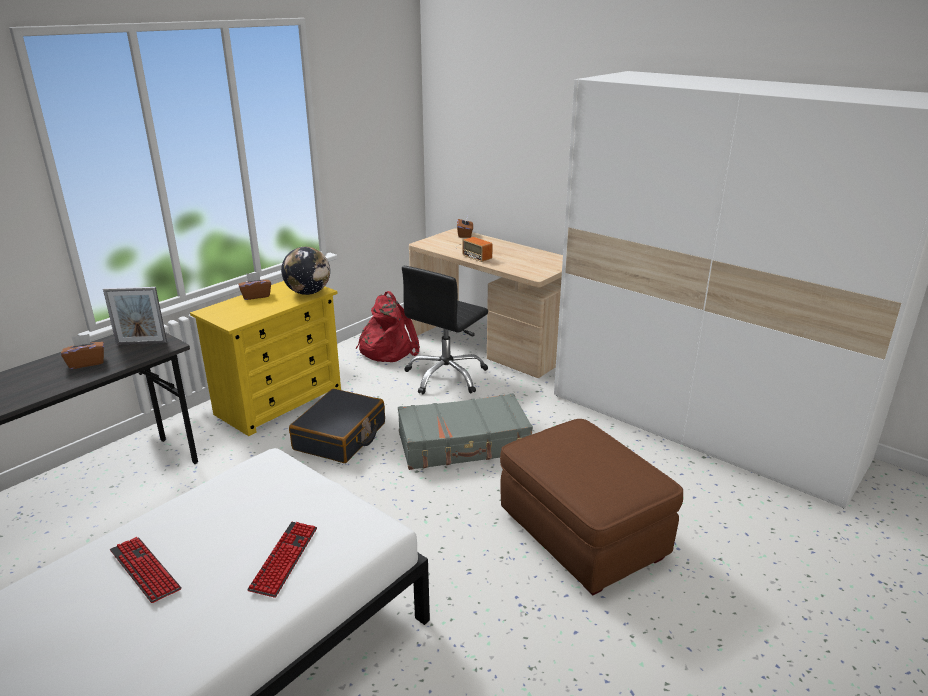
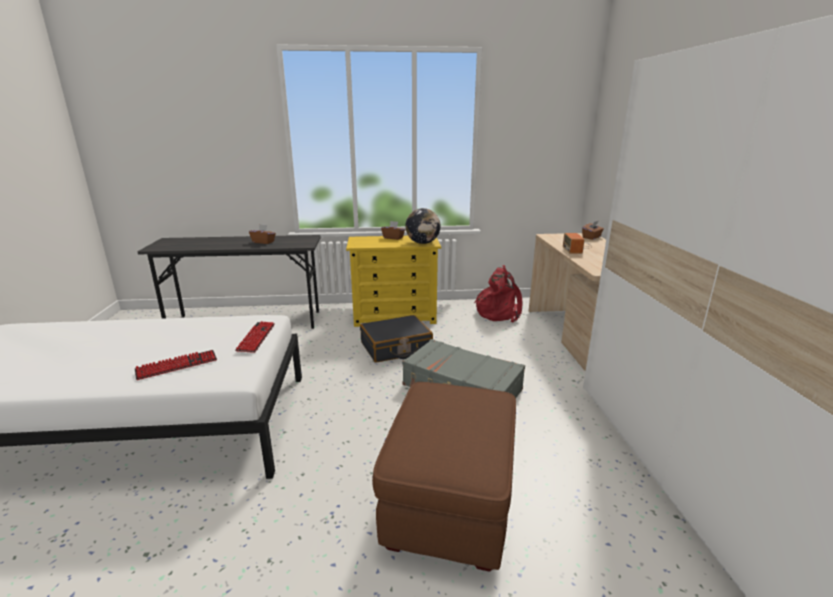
camera: 45 degrees right, 5 degrees down
(141, 343) = (299, 241): picture frame -> none
(145, 570) = (135, 338): keyboard -> keyboard (256, 337)
(446, 376) = (515, 342): black office chair -> none

